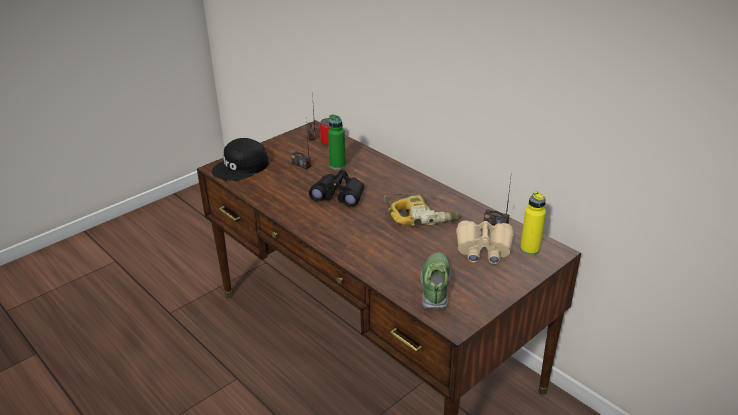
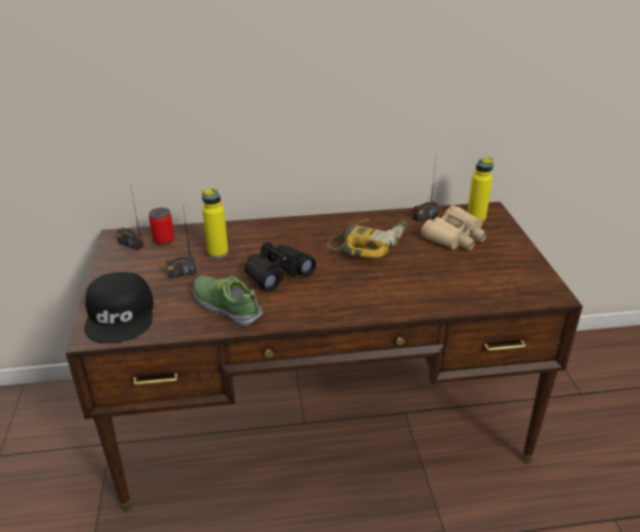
camera: 55 degrees left, 0 degrees up
(337, 165) = (218, 252): green bottle -> yellow bottle
(436, 286) = (489, 282): shoe -> shoe (226, 306)

